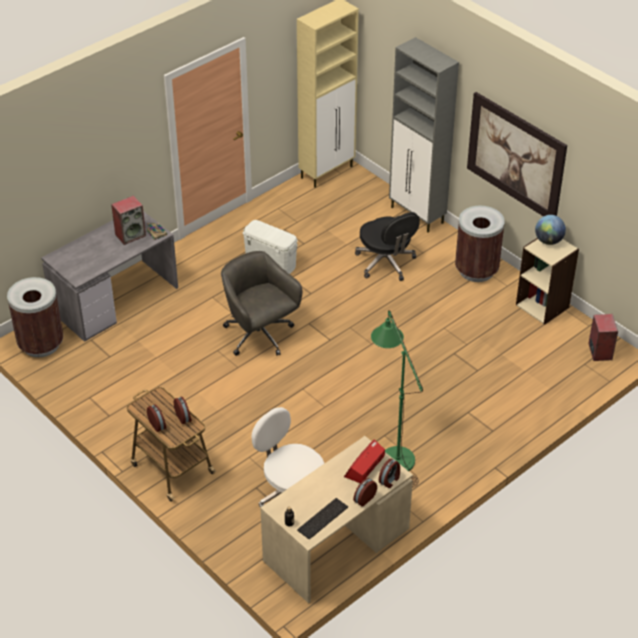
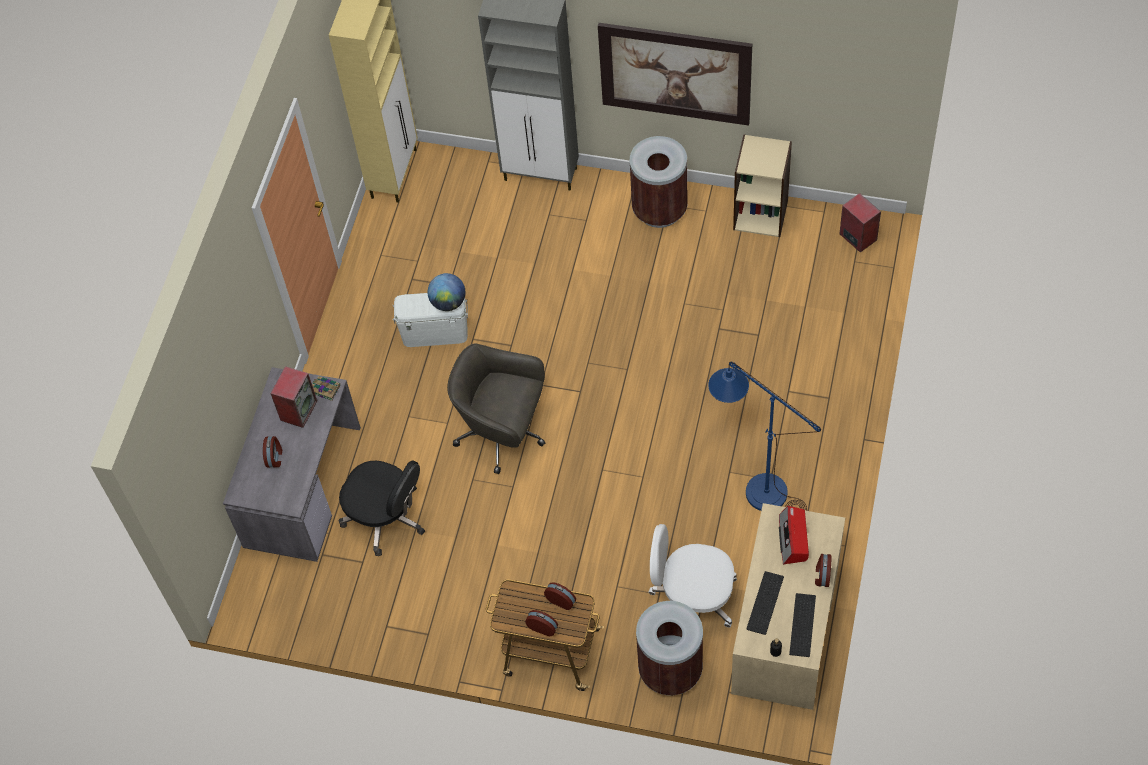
camera: 30 degrees left, 15 degrees up
(41, 344) = (270, 596): brown trash can -> brown trash can (670, 670)
(310, 492) = (766, 604): none -> keyboard
(386, 263) = (558, 257): black office chair -> black office chair (386, 517)
(390, 480) = (829, 538): alarm clock -> alarm clock (275, 457)
(393, 453) = (755, 487): green floor lamp -> blue floor lamp
(548, 241) = (754, 149): globe -> globe (448, 302)

